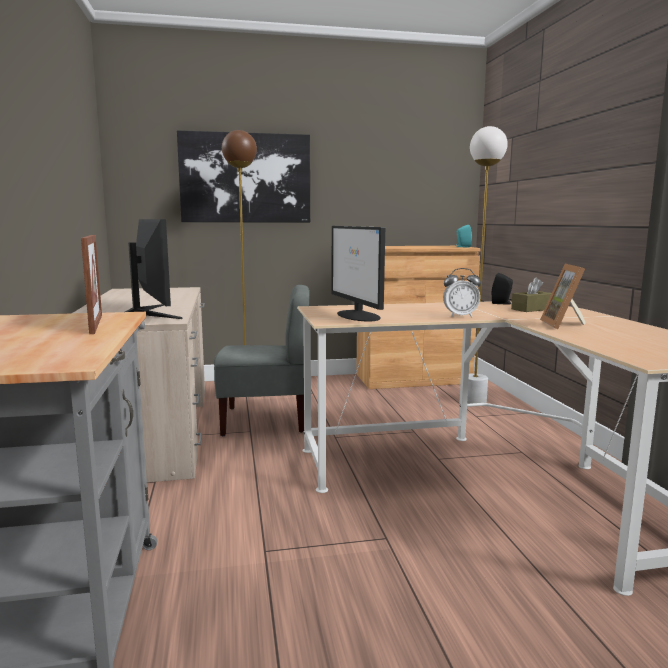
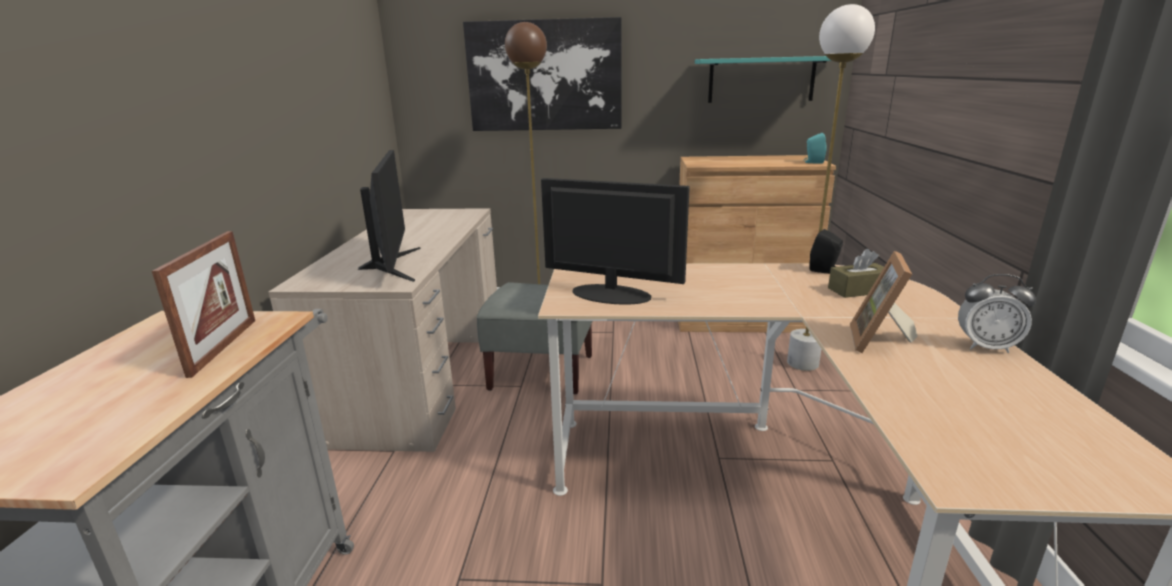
camera: 15 degrees right, 10 degrees up
(358, 316) = (610, 294): monitor -> monitor turned 120 degrees clockwise
(416, 187) = (761, 80): none -> turquoise shelf
(460, 316) = (742, 304): alarm clock -> alarm clock (986, 347)

